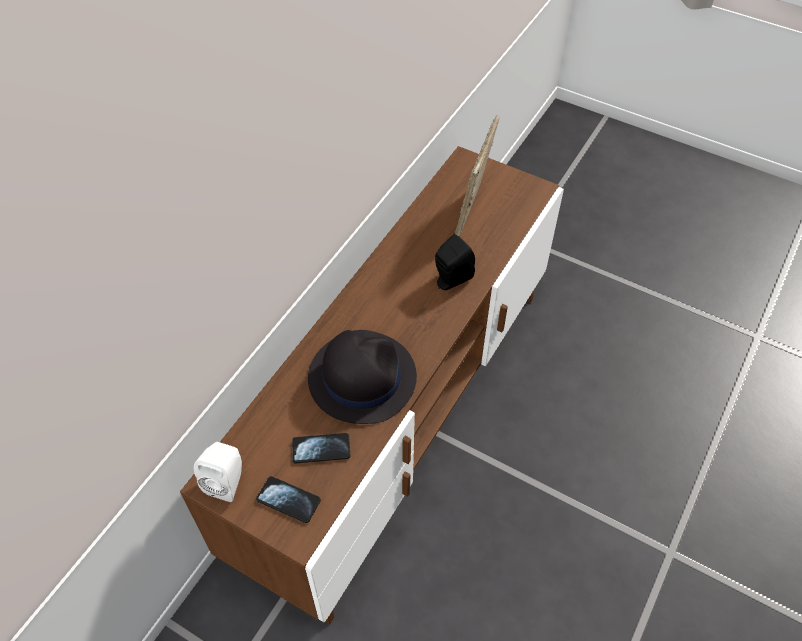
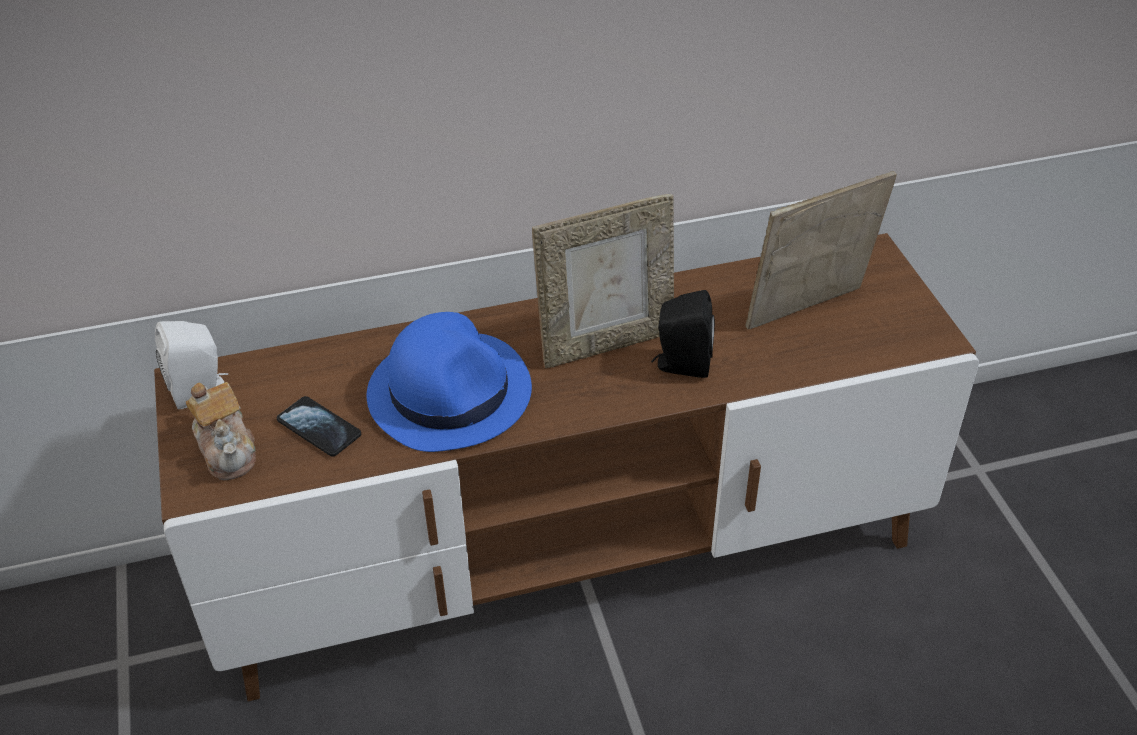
camera: 45 degrees right, 10 degrees down
(288, 500) = (228, 450): phone -> teapot
(361, 377) = (450, 391): black hat -> blue hat
(403, 294) = (606, 343): none -> picture frame

